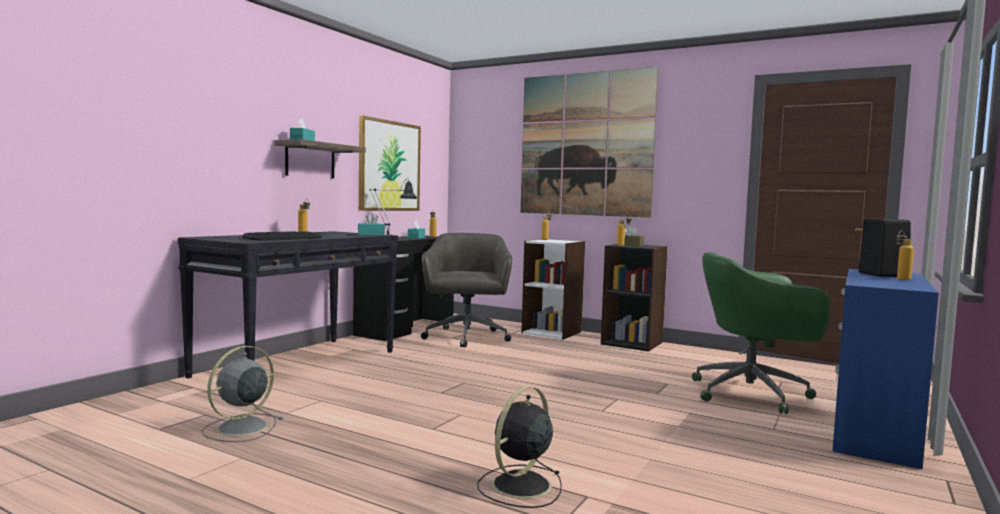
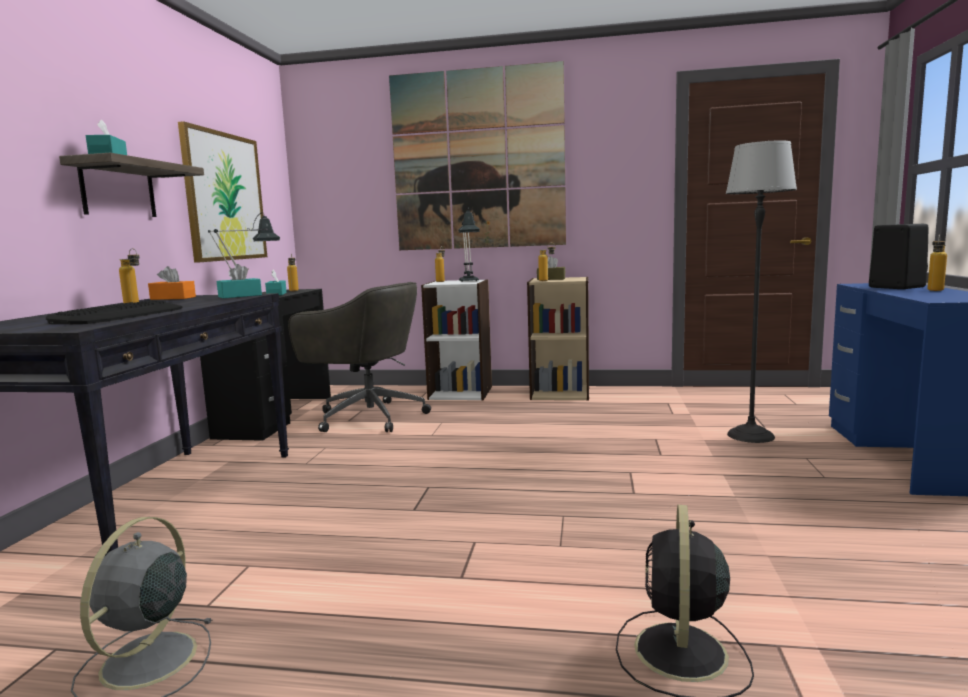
camera: 20 degrees left, 5 degrees up
(332, 232) = (173, 298): none -> orange tissue box
(466, 338) = (367, 417): grey office chair -> grey office chair turned 135 degrees clockwise
(565, 241) = (469, 281): none -> table lamp
(632, 343) = (560, 392): black bookcase -> beige bookcase
(753, 394) = (750, 435): green office chair -> floor lamp

